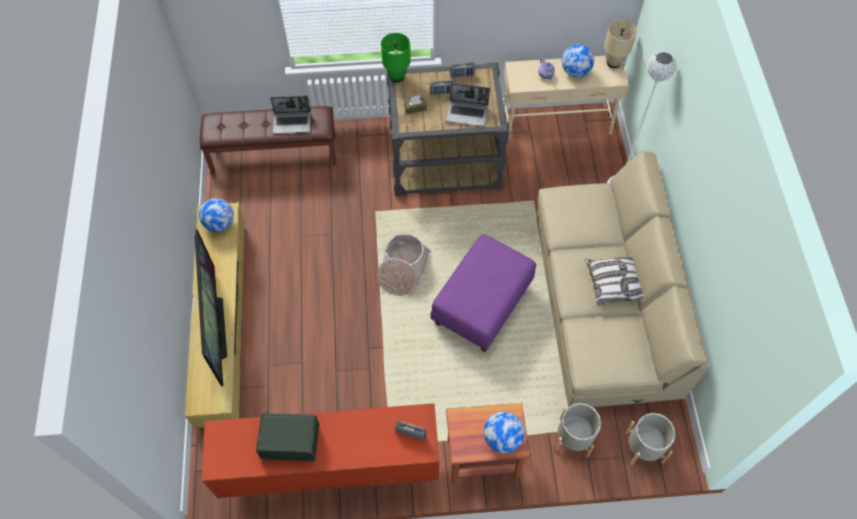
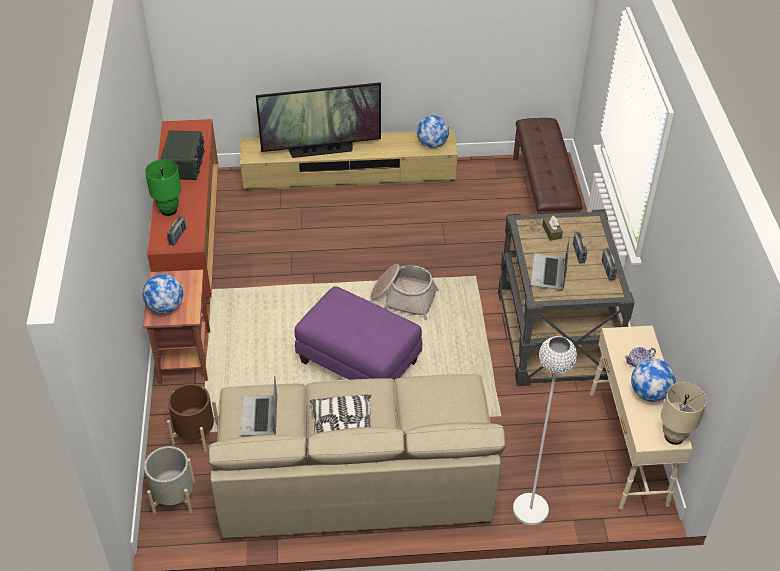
camera: 90 degrees right, 15 degrees down
(292, 122) = (551, 175): laptop -> laptop (260, 417)
(396, 77) = (594, 217): green table lamp -> green table lamp (168, 210)
(573, 437) = (195, 433): grey planter -> brown planter

